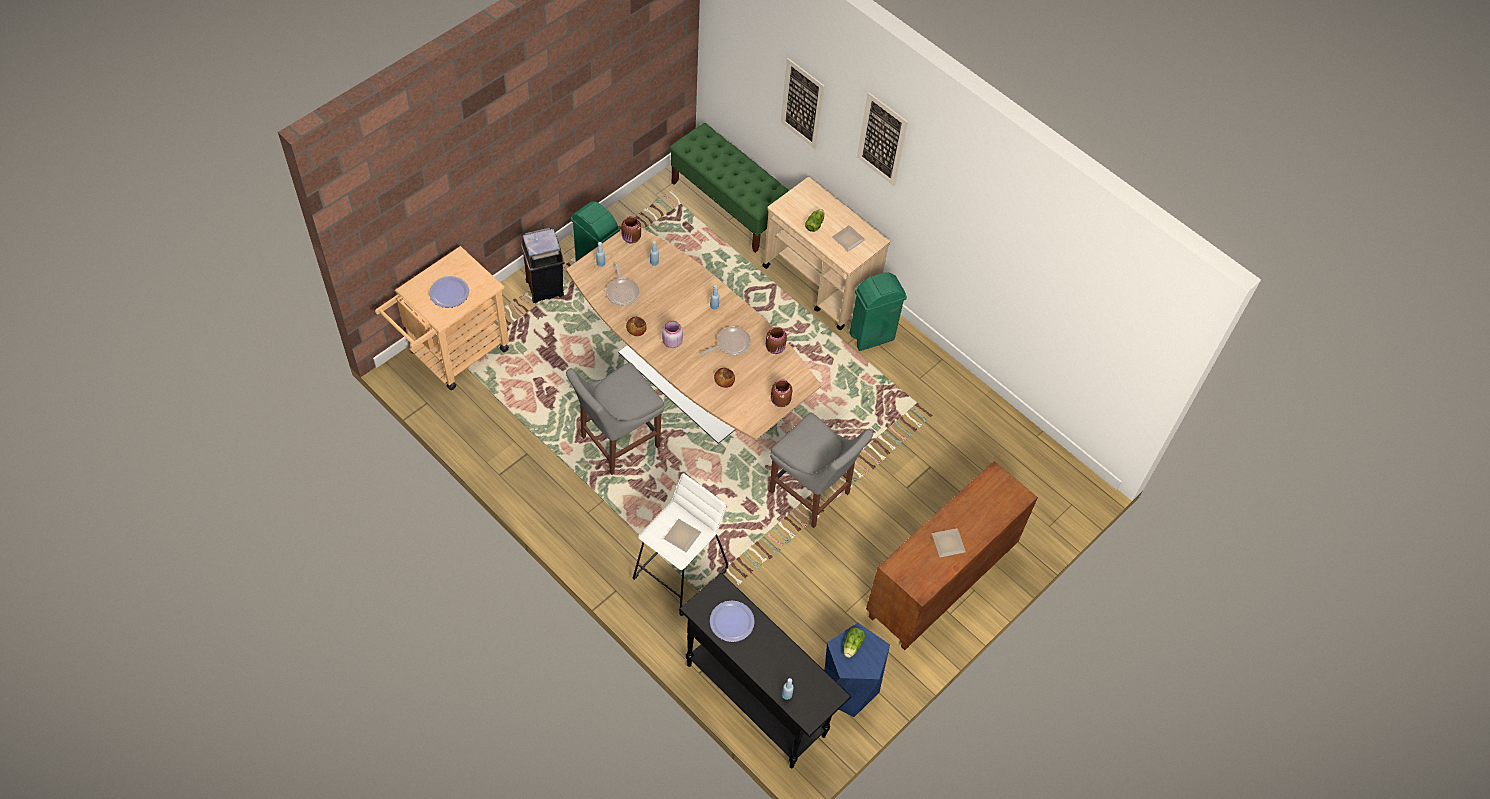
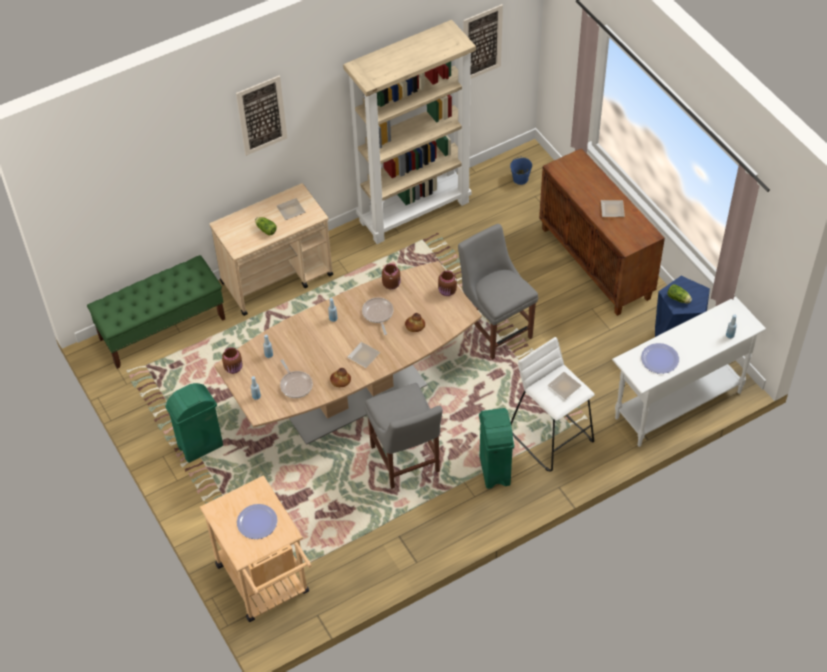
camera: 70 degrees left, 5 degrees down
(545, 287) = (208, 493): brown trash can -> none
(622, 292) = (295, 385): frying pan -> frying pan turned 60 degrees clockwise
(671, 342) = (363, 357): pink jar -> plate
(755, 699) = (677, 405): black console table -> white console table
(802, 104) = (177, 174): picture -> picture (482, 43)
(812, 495) = (495, 329): grey chair -> grey chair turned 90 degrees counterclockwise
(871, 336) = (345, 255): green trash can -> green trash can (494, 471)
(956, 387) = (414, 211): none -> beige bookcase
(1044, 484) = (520, 179): none -> blue bucket

